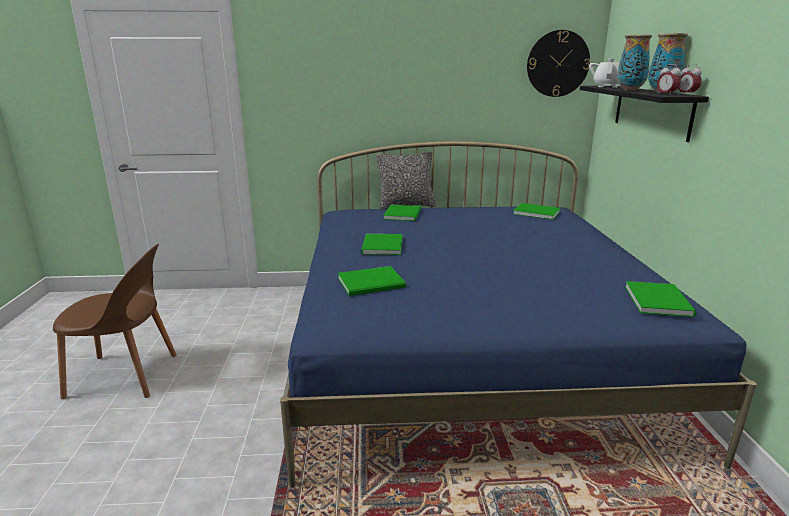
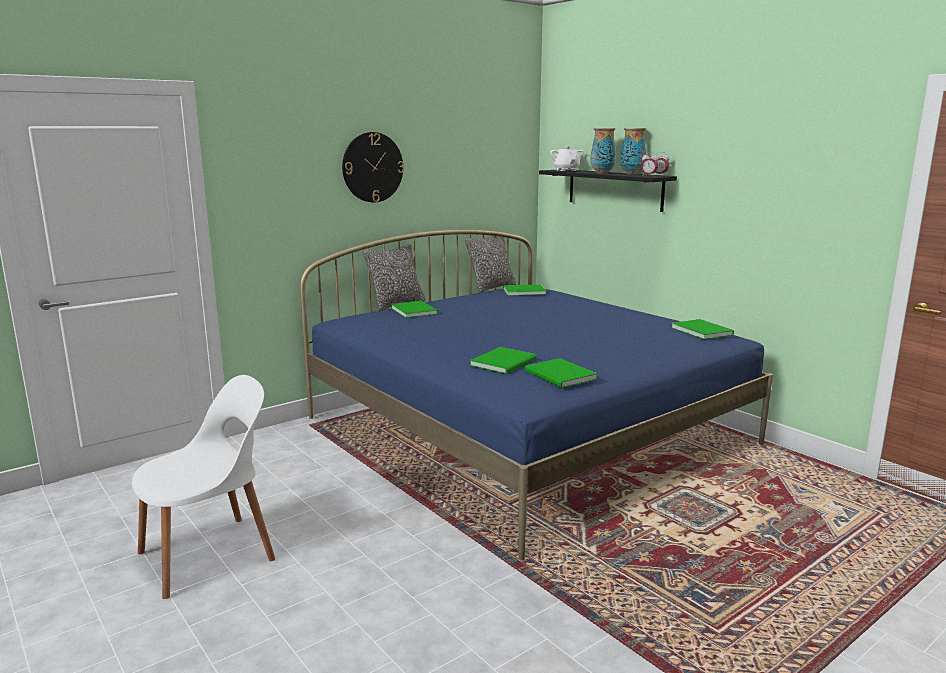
camera: 35 degrees left, 5 degrees down
(126, 376) = (211, 554): brown chair -> white chair
(381, 246) = (453, 338): green book -> green book (560, 376)
(517, 204) = (491, 288): none -> pillow
(557, 64) = (507, 150): wall clock -> wall clock (372, 167)

